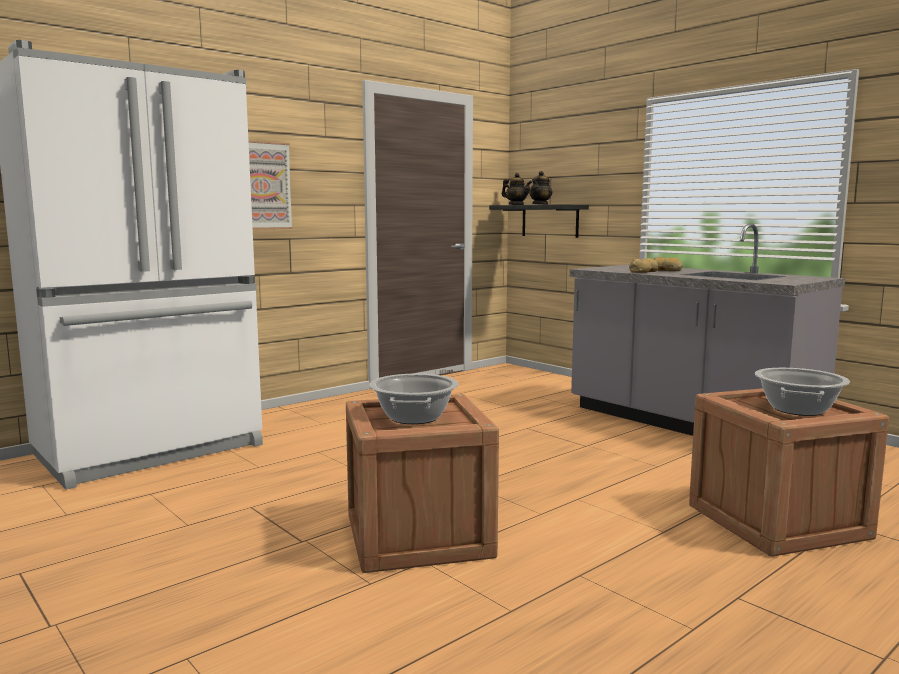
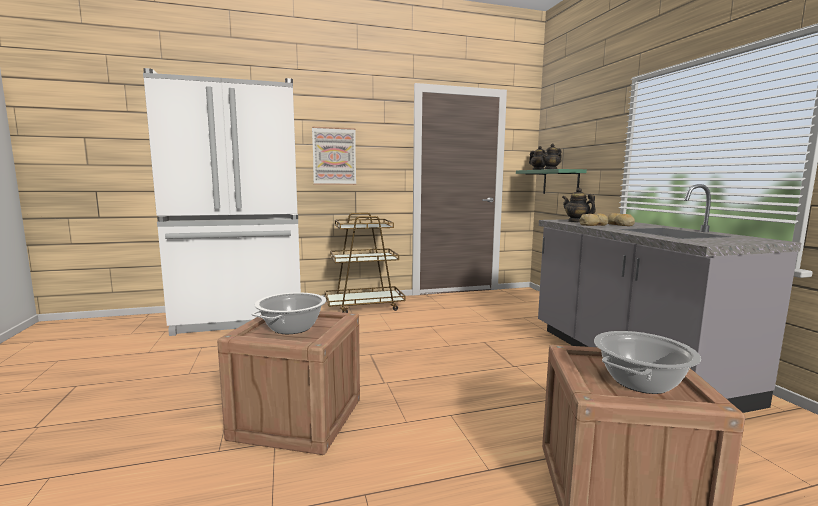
camera: 25 degrees right, 0 degrees up
(322, 410) = (364, 306): none -> brown cart
(550, 221) = (560, 182): black shelf -> green shelf
(615, 269) = (576, 221): none -> teapot

